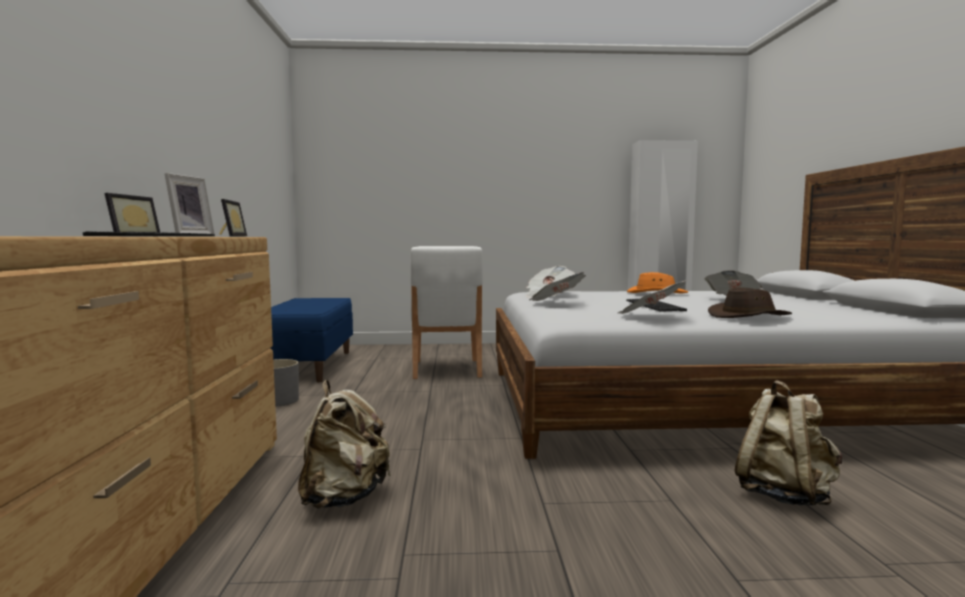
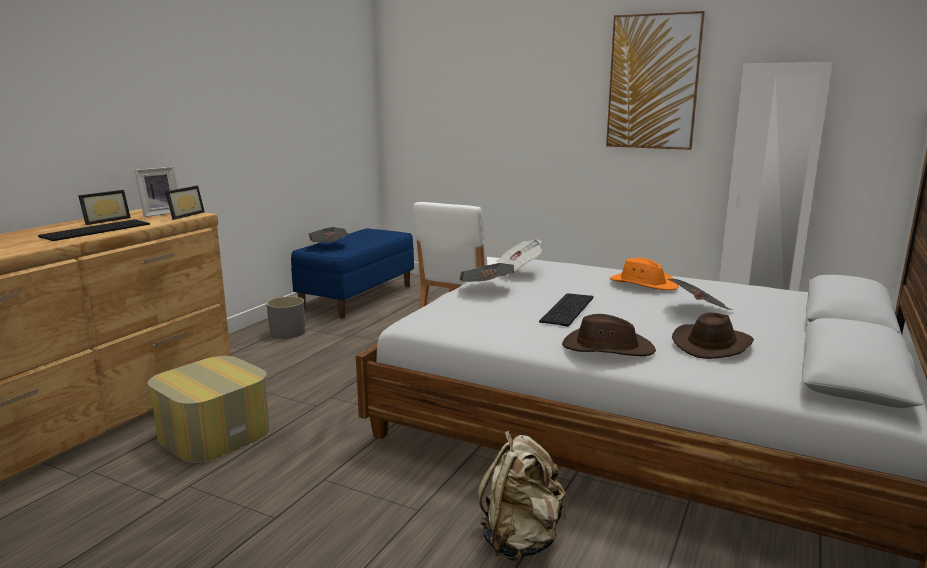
camera: 30 degrees right, 10 degrees up
(344, 498) = (214, 433): beige backpack -> ottoman
(562, 157) = (653, 82): none -> picture
(650, 317) = (505, 329): newspaper -> newspaper (329, 246)
(796, 309) = (712, 345): none -> brown hat

